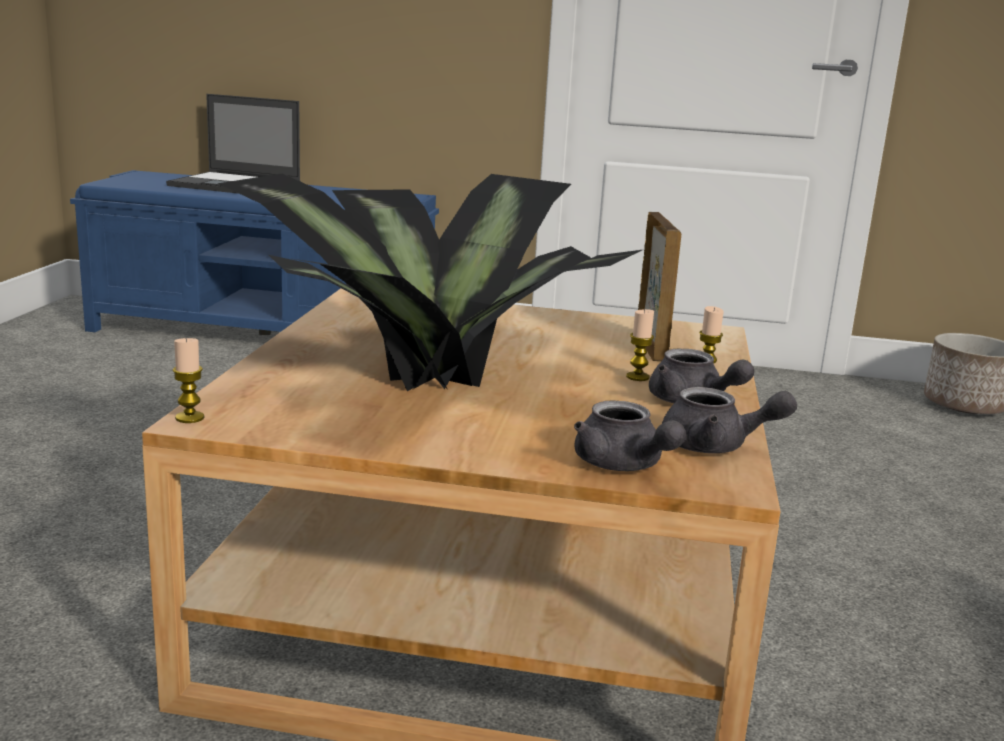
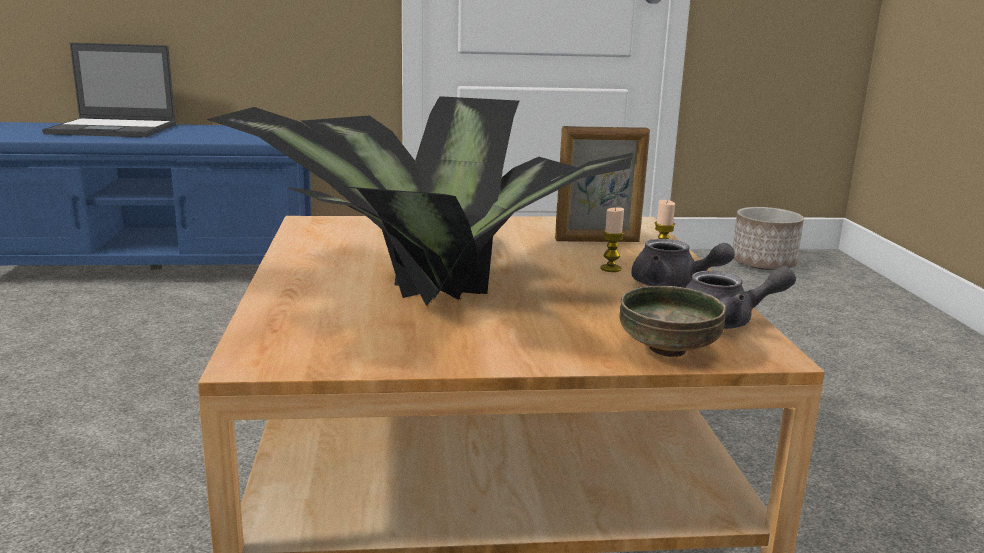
camera: 15 degrees left, 0 degrees up
(189, 418) = (237, 360): candle -> none
(623, 466) = (669, 350): grey teapot -> bowl
(651, 346) = (597, 240): picture frame -> picture frame turned 105 degrees clockwise

